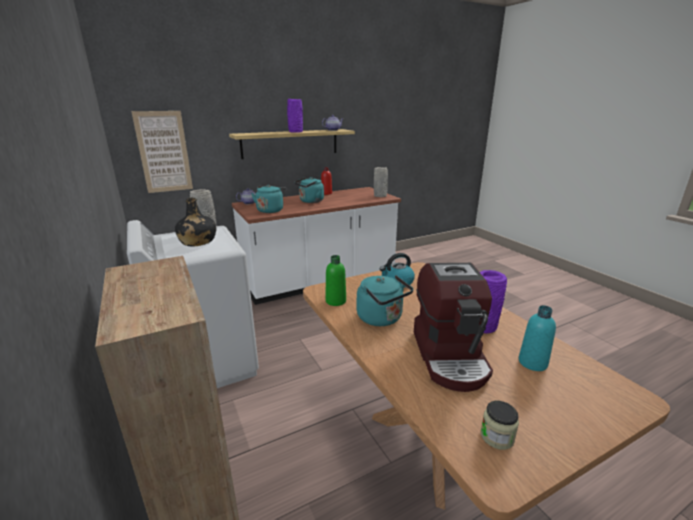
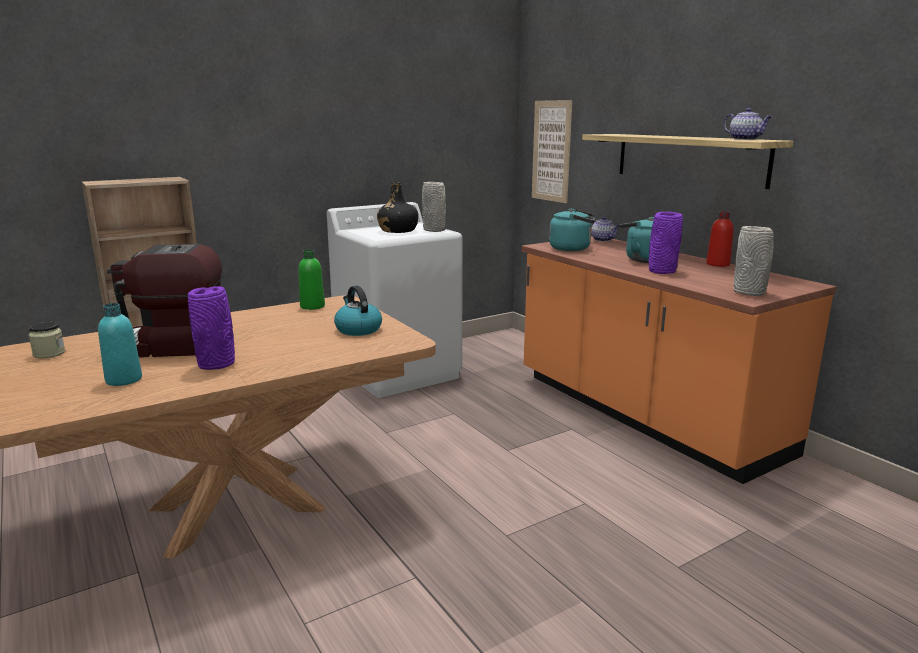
camera: 85 degrees right, 5 degrees down
(295, 132) = (674, 137): purple vase -> purple vase (661, 271)
(320, 280) = (644, 414): white counter -> orange counter
(382, 319) = (262, 323): turquoise kettle -> none

